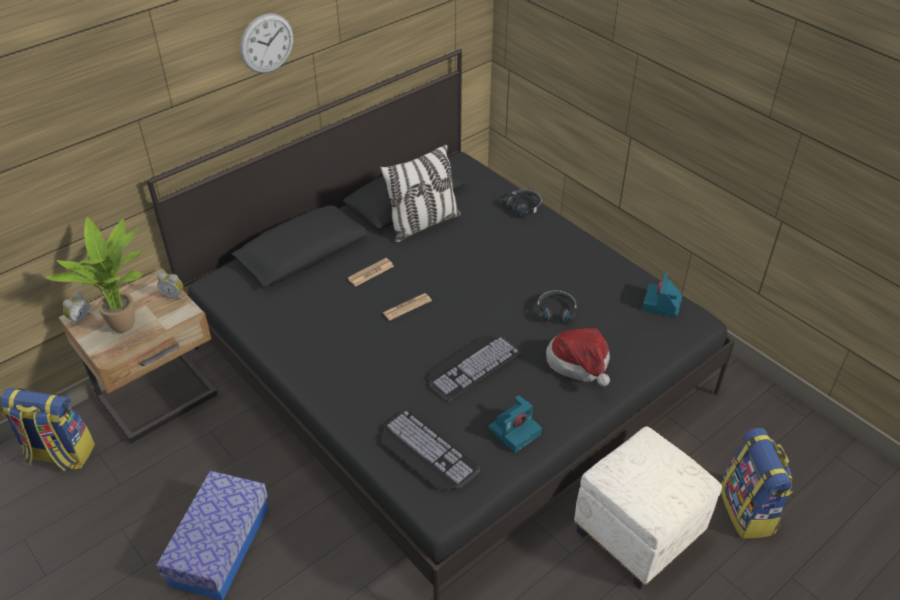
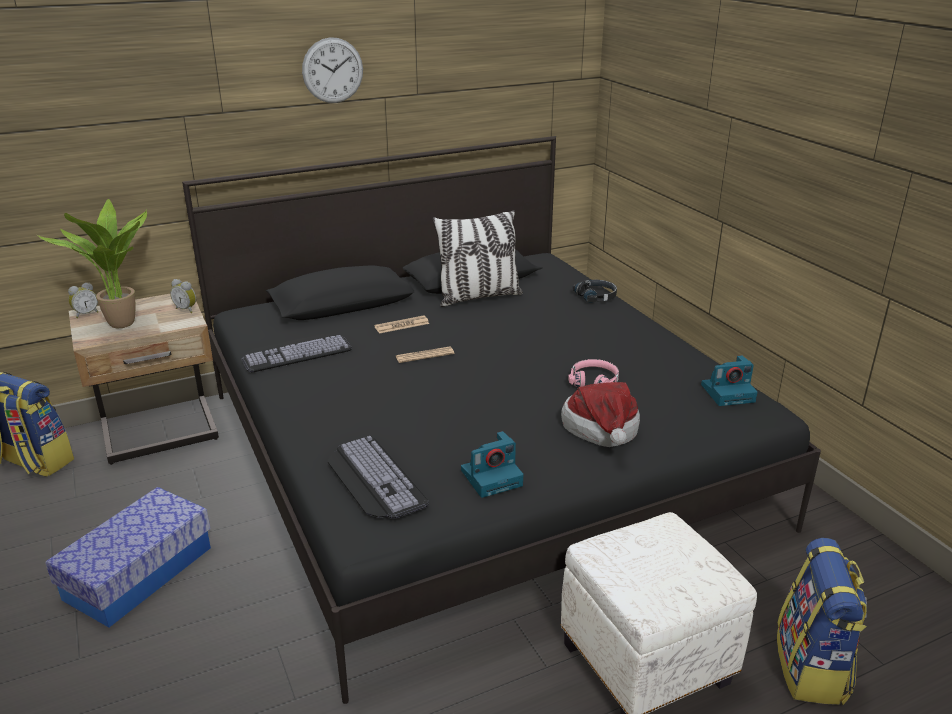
camera: 15 degrees right, 15 degrees down
(471, 364) = (470, 410): keyboard -> keyboard (296, 351)
(556, 311) = (594, 381): black headphones -> pink headphones
(662, 304) = (728, 393): camera -> camera turned 135 degrees counterclockwise

